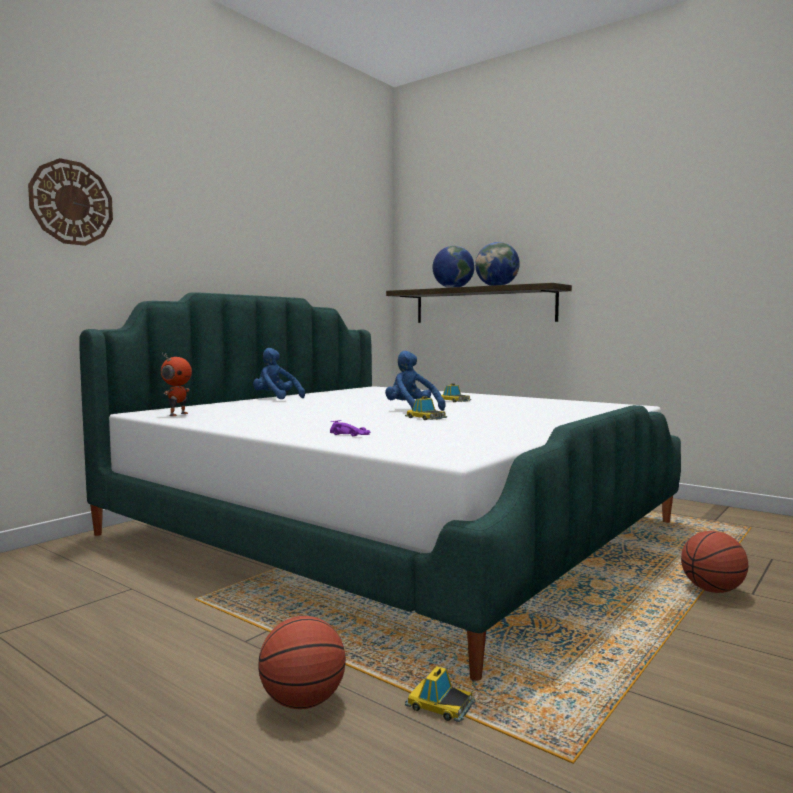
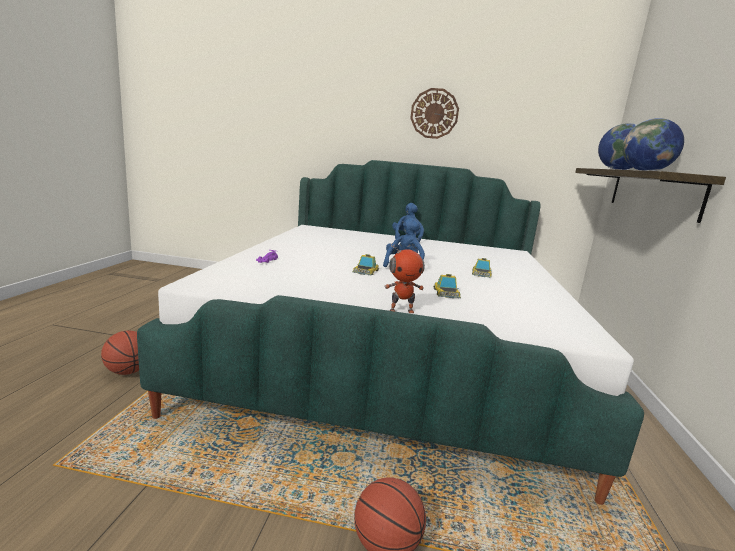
camera: 60 degrees right, 10 degrees up
(71, 203) = (313, 106): wall clock -> wall clock (434, 113)
(177, 414) = (310, 231): toy robot -> toy robot (401, 311)
(440, 705) = (125, 410): toy car -> toy car (446, 293)

